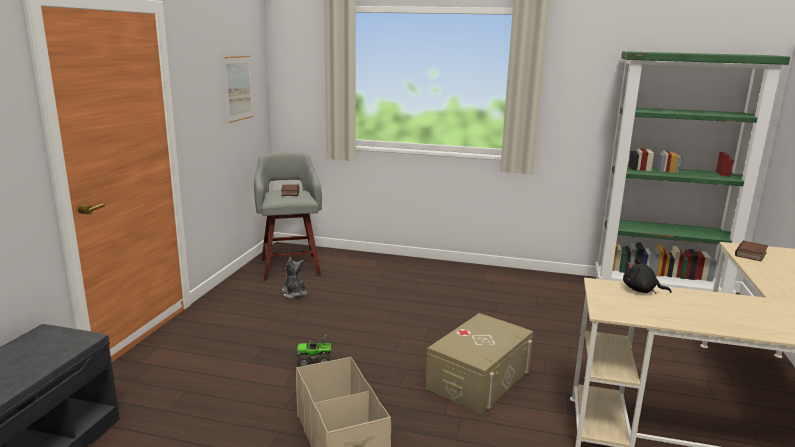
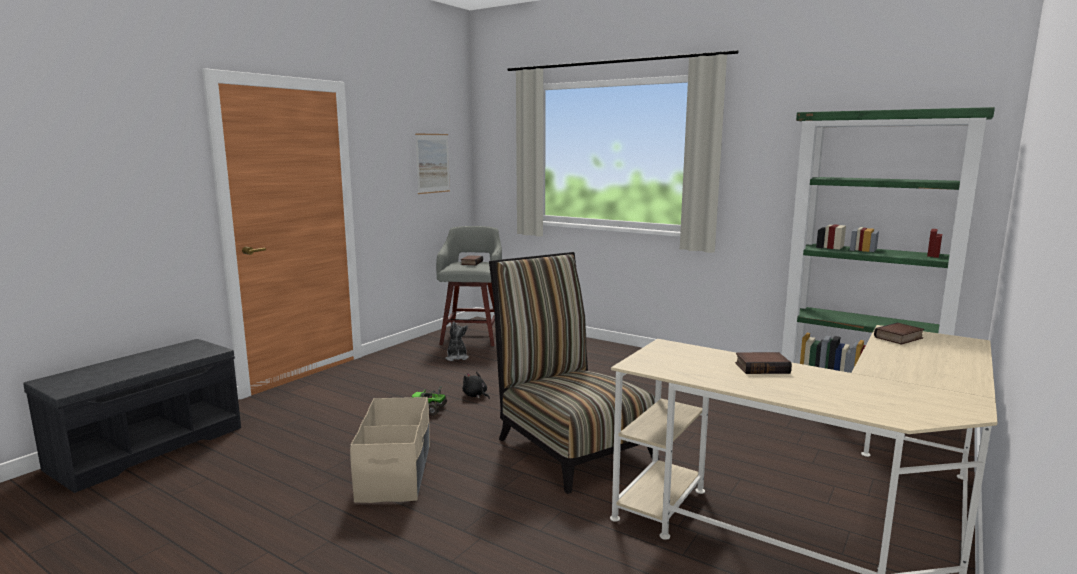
camera: 20 degrees right, 5 degrees down
(479, 378) = (570, 445): beige storage box -> chair
(641, 290) = (704, 353): black plush toy -> black plush toy (475, 395)
(702, 301) = (762, 367): none -> book

